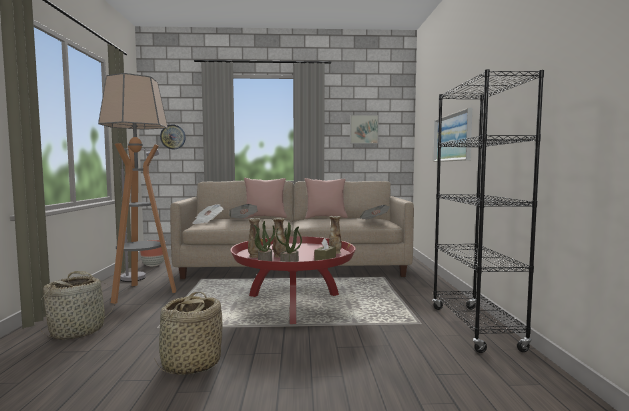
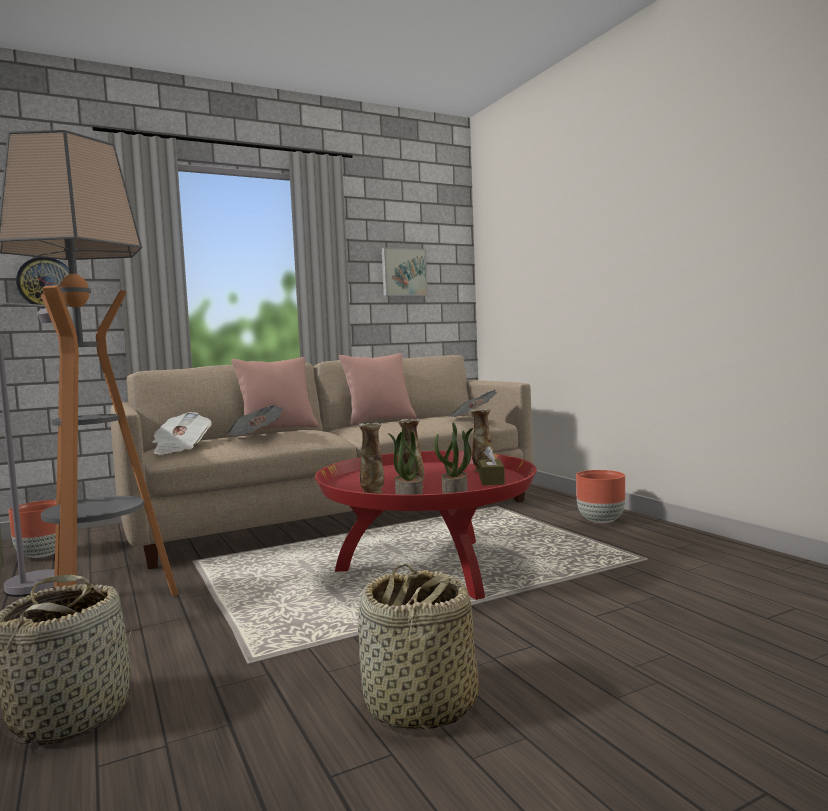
camera: 25 degrees left, 0 degrees up
(432, 296) = (601, 521): none -> brown planter
(452, 138) = (585, 282): picture -> none
(475, 328) = (713, 550): black bookcase -> none

